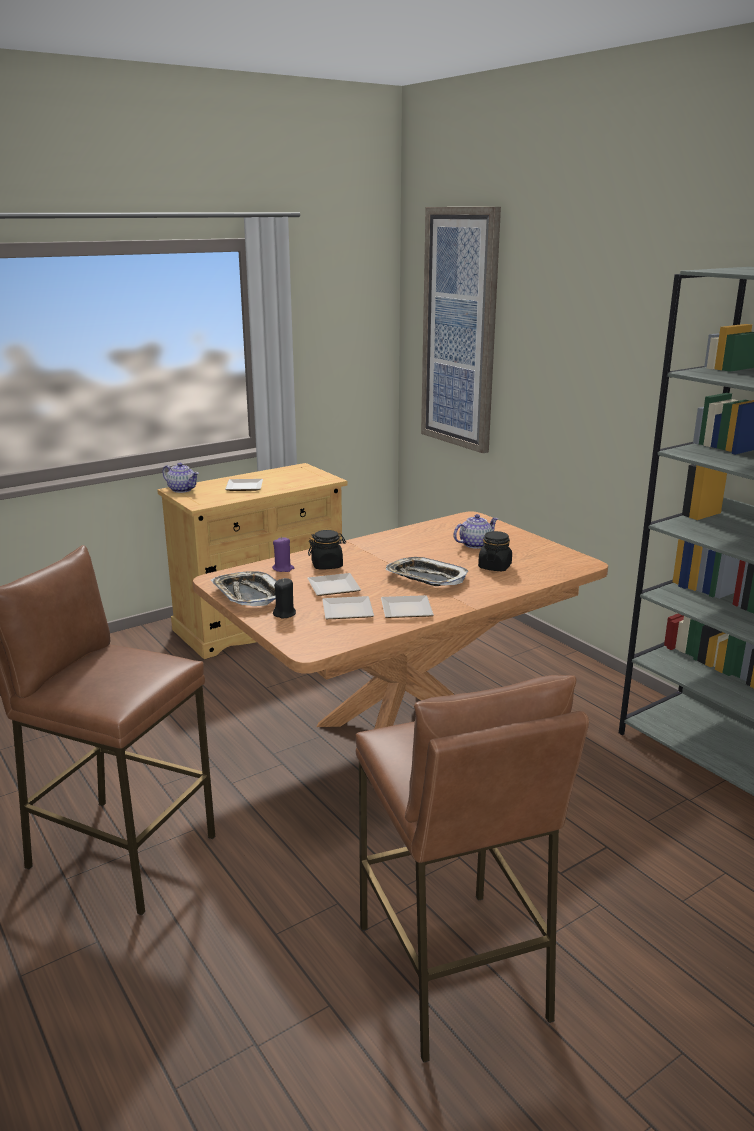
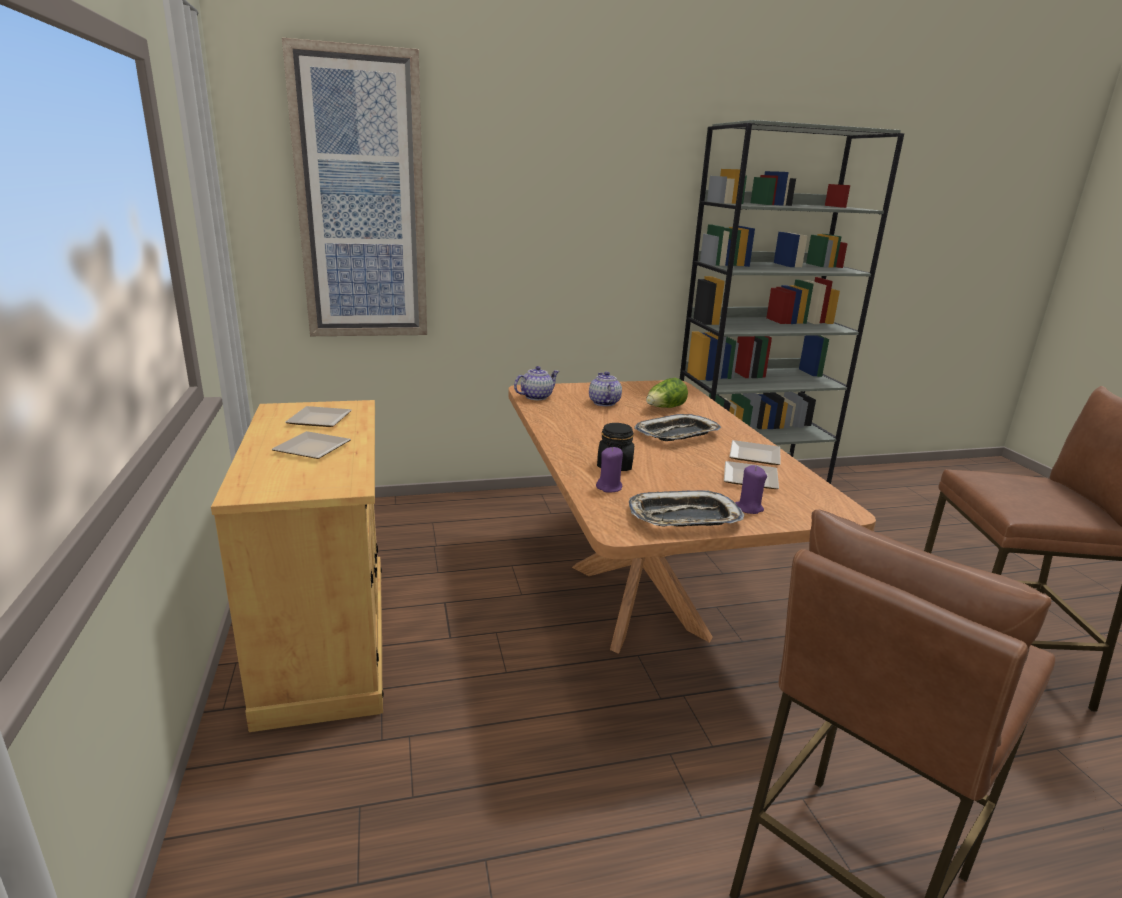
camera: 70 degrees left, 0 degrees up
(182, 489) = (252, 488): teapot -> teapot (536, 396)
(284, 614) = (748, 508): black candle -> purple candle
(335, 587) = (681, 472): plate -> plate (318, 419)
(494, 567) = (665, 408): black jar -> lettuce

